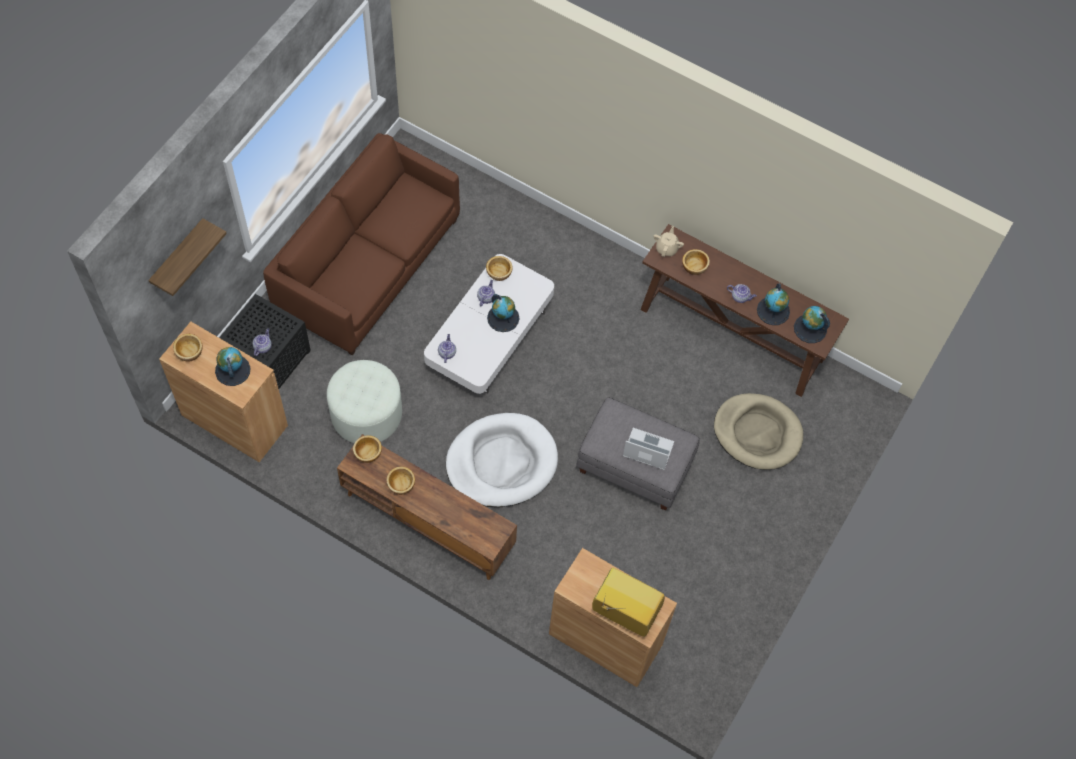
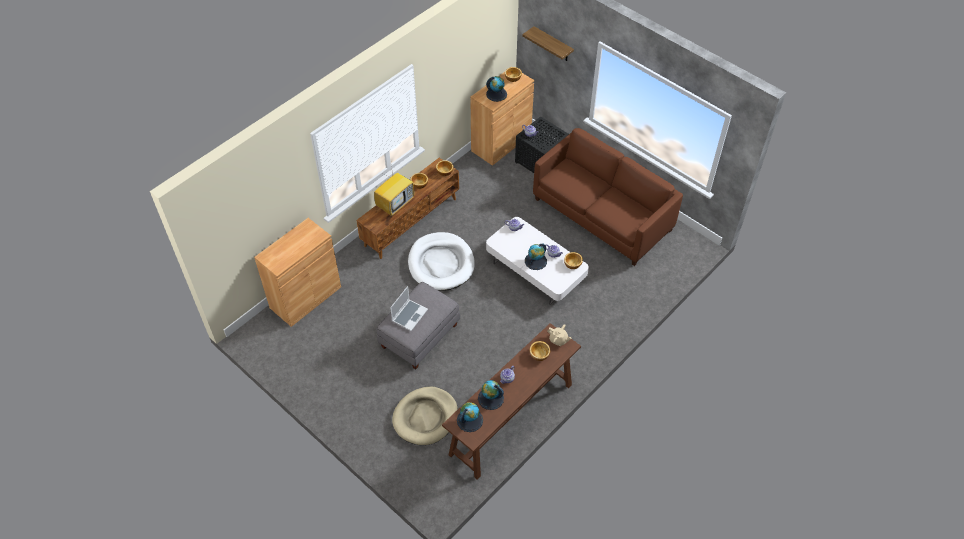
camera: 105 degrees right, 10 degrees down
(366, 413) = (492, 202): white ottoman -> none
(623, 612) = (281, 248): television -> television (395, 204)

